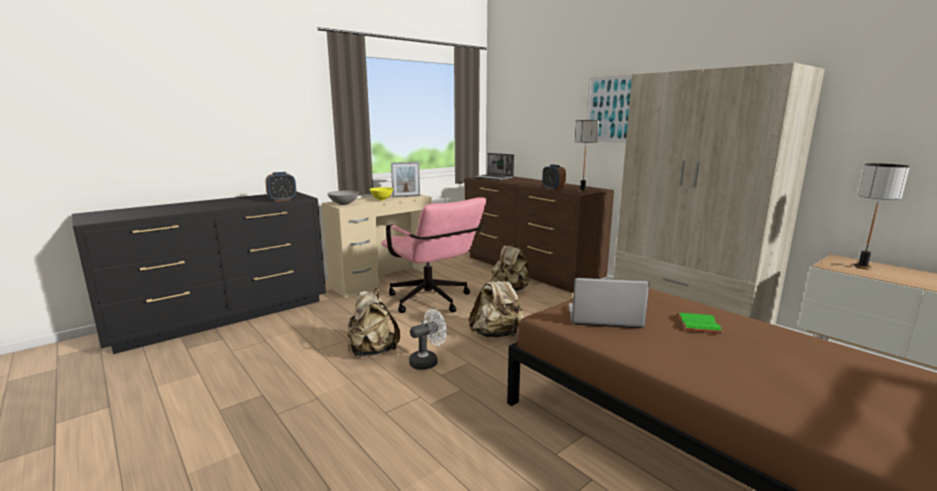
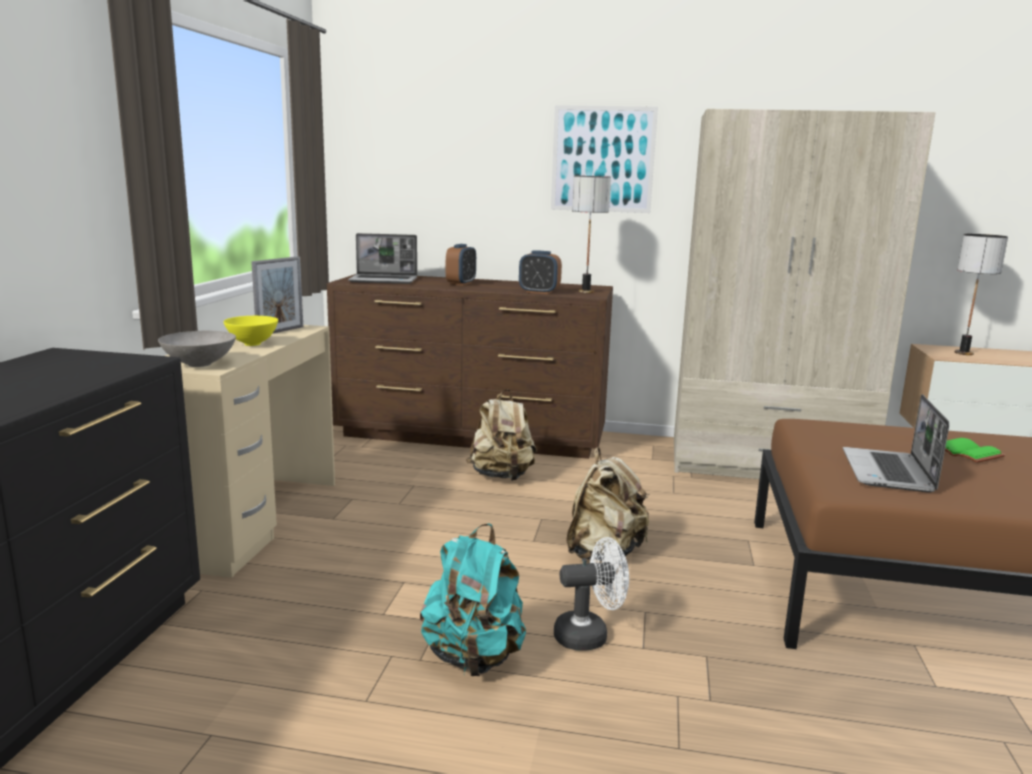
camera: 40 degrees left, 0 degrees up
(282, 200) = (106, 373): alarm clock -> alarm clock (461, 283)
(372, 351) = (474, 657): beige backpack -> turquoise backpack
(428, 361) = (589, 635): white fan -> white fan turned 60 degrees clockwise
(433, 302) = (419, 532): pink office chair -> none
(603, 318) = (888, 472): laptop -> laptop turned 45 degrees counterclockwise

